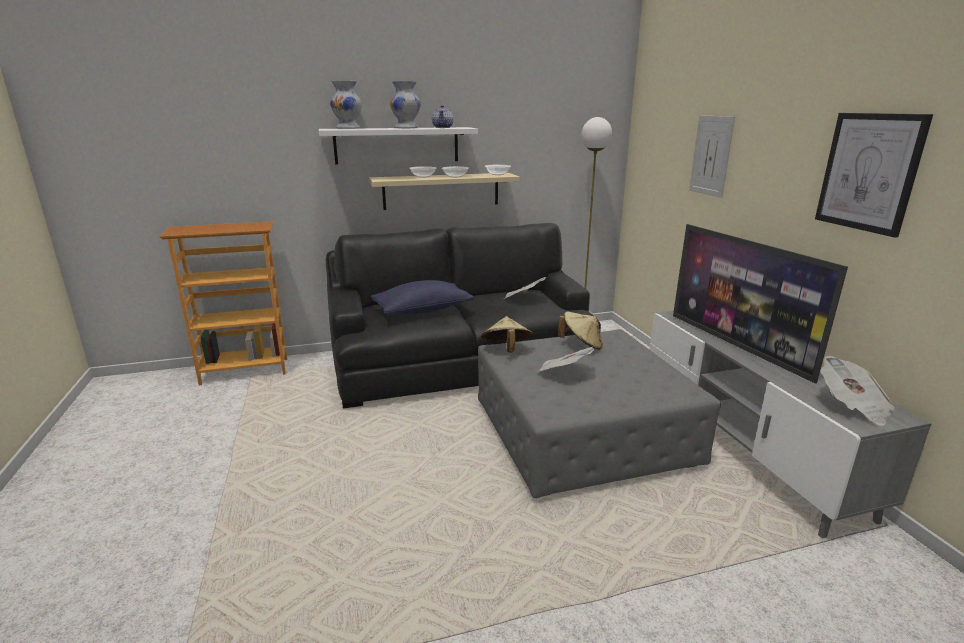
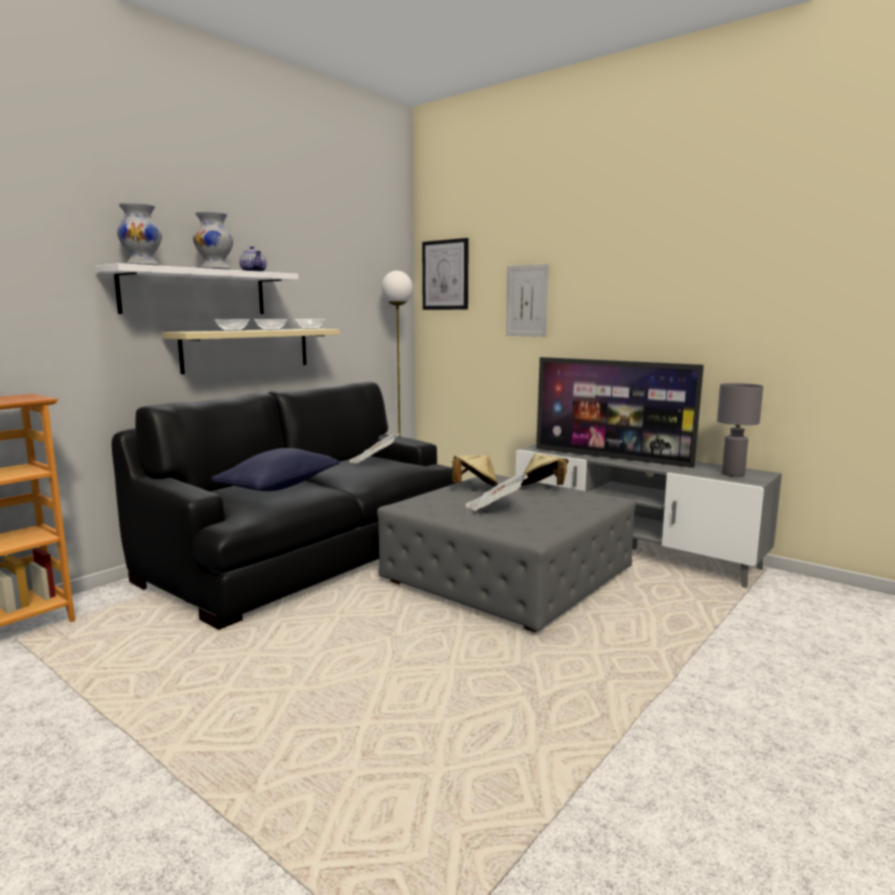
camera: 35 degrees left, 10 degrees down
(506, 350) = (414, 504): beige hat -> beige hat (543, 488)
(852, 406) = (733, 474): newspaper -> grey table lamp
(869, 172) = (688, 295): picture -> picture (445, 275)

